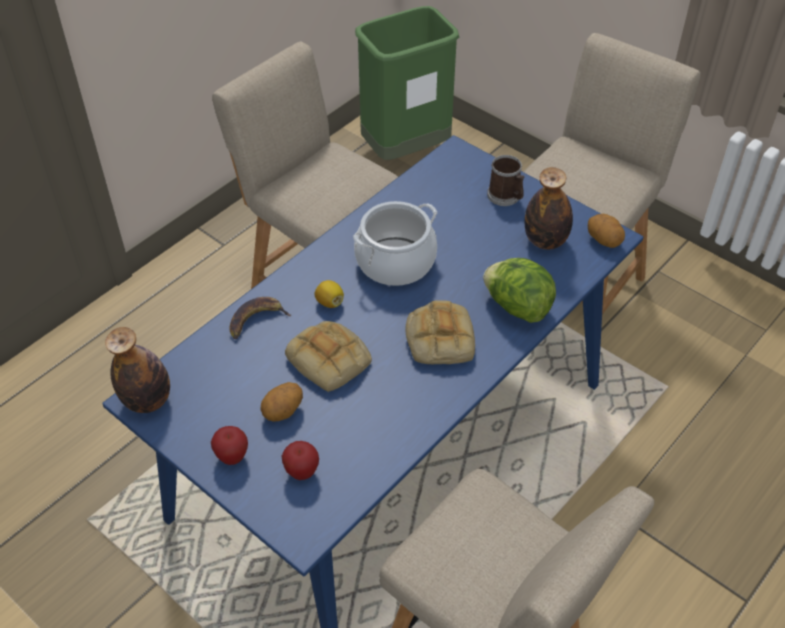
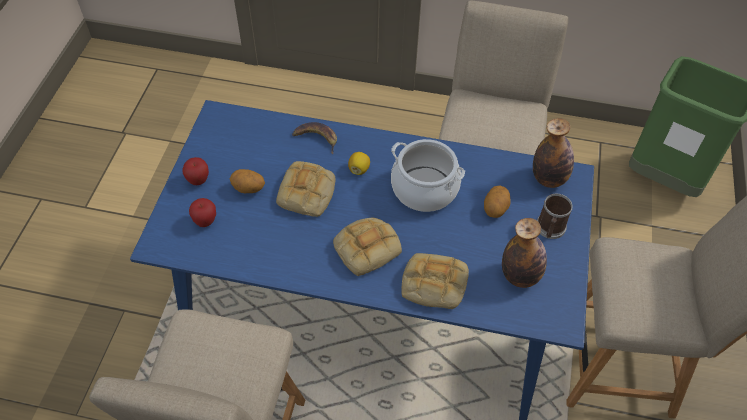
camera: 60 degrees right, 5 degrees up
(147, 400) = (219, 119): bottle -> bottle (548, 179)
(517, 307) = (433, 284): lettuce -> bread
(604, 240) = (553, 318): potato -> potato (495, 209)

